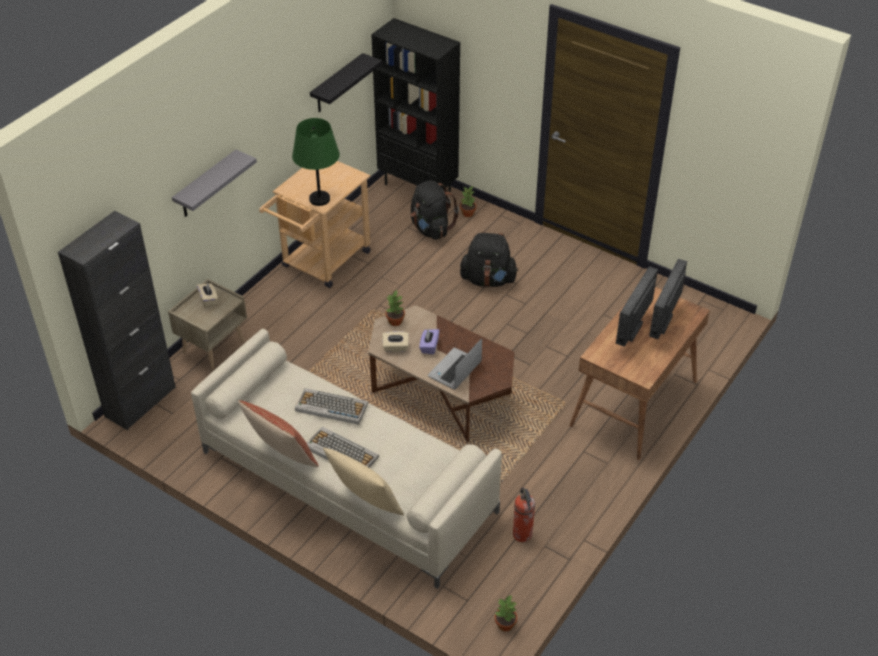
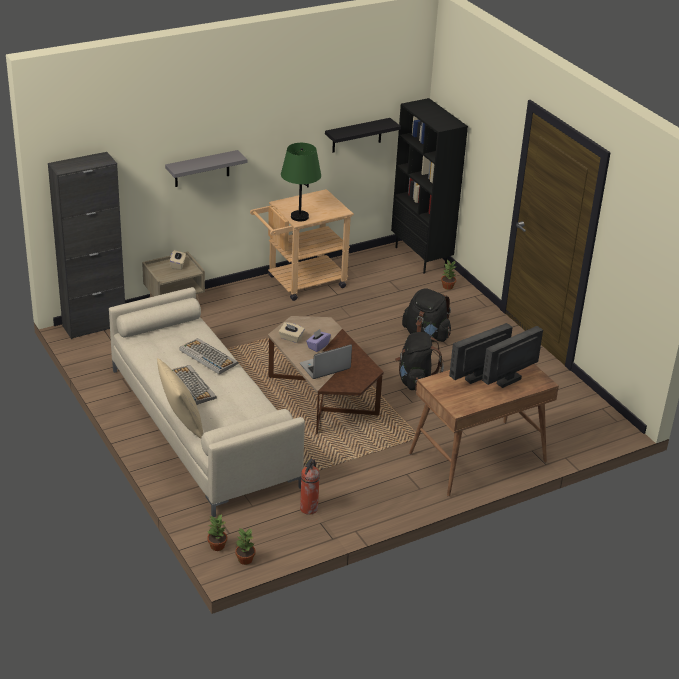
camera: 25 degrees right, 10 degrees down
(282, 456) = (146, 374): pillow -> none
(395, 321) = (305, 322): potted plant -> potted plant (217, 546)
(431, 229) = (408, 287): black backpack -> black backpack (415, 381)

